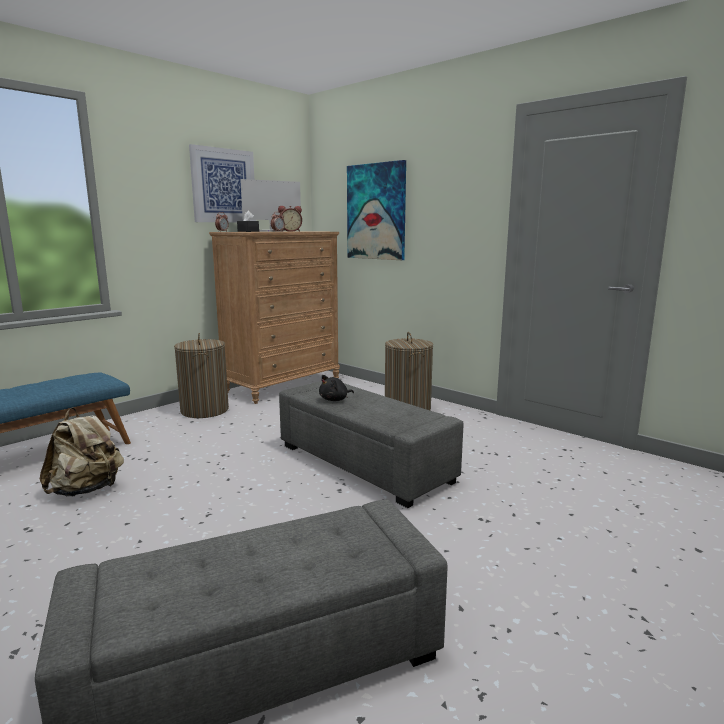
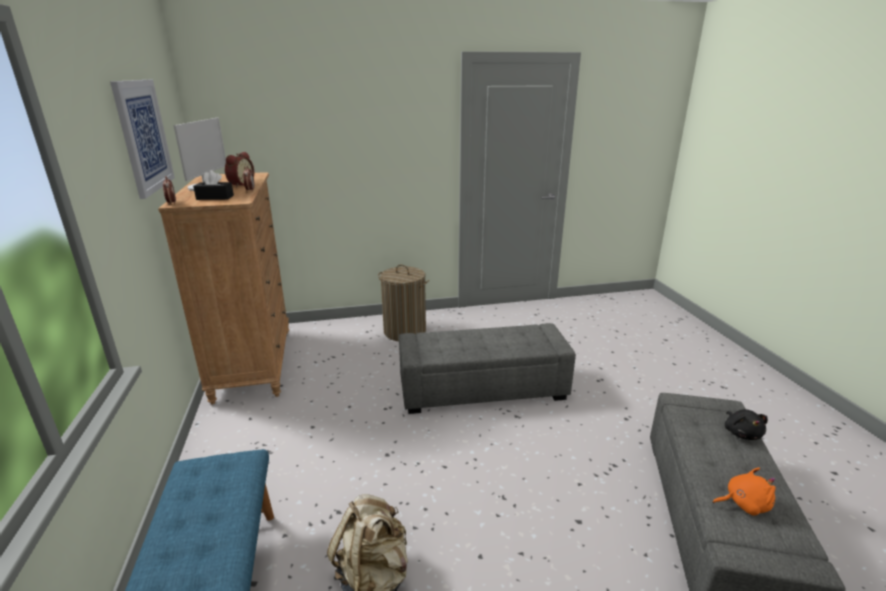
camera: 55 degrees left, 10 degrees up
(174, 577) = (743, 503): none -> orange plush toy
(204, 410) = (246, 433): laundry basket -> none
(335, 400) = (463, 349): black plush toy -> black plush toy (741, 433)
(376, 212) = (306, 146): picture -> none

